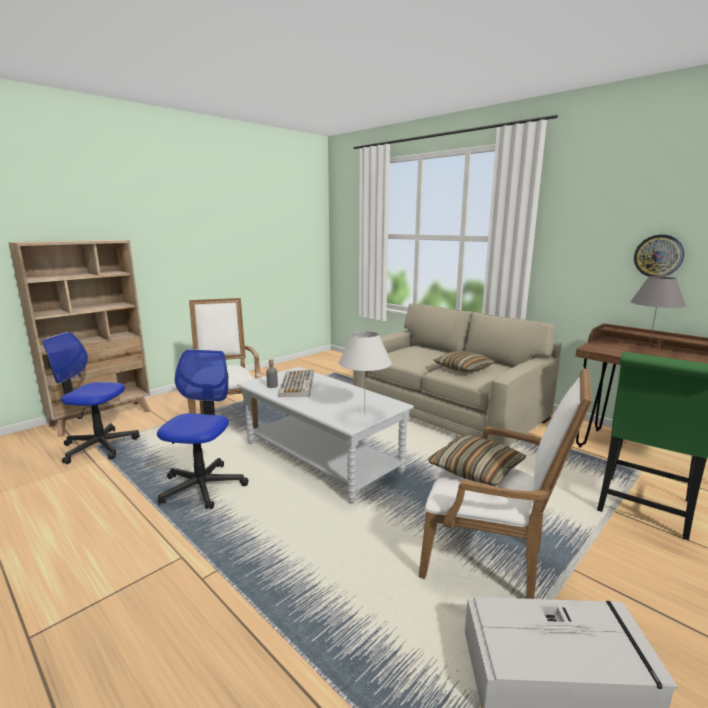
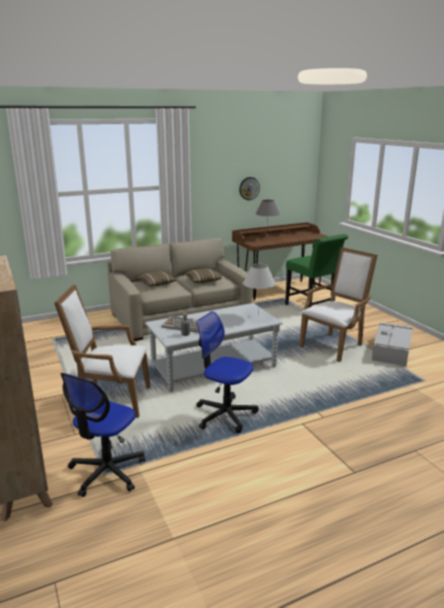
camera: 70 degrees left, 5 degrees up
(475, 469) = (328, 307): pillow -> pillow (157, 283)

